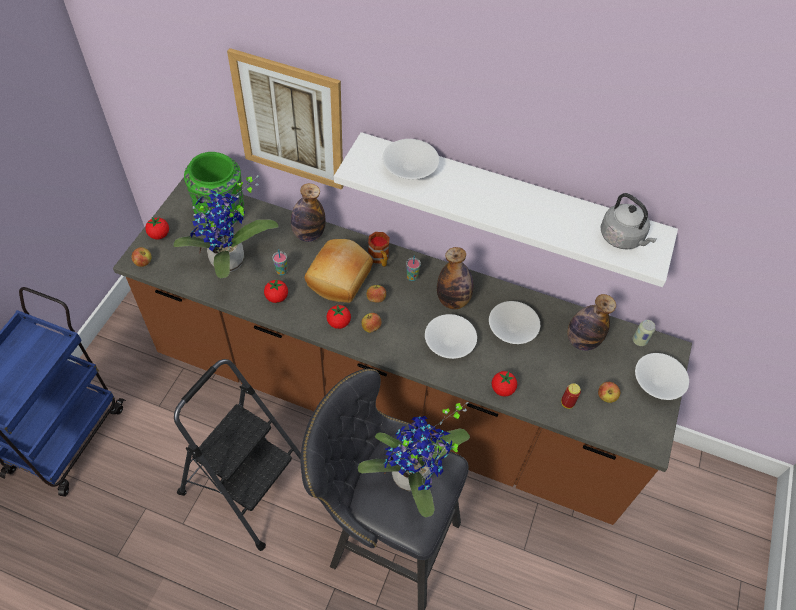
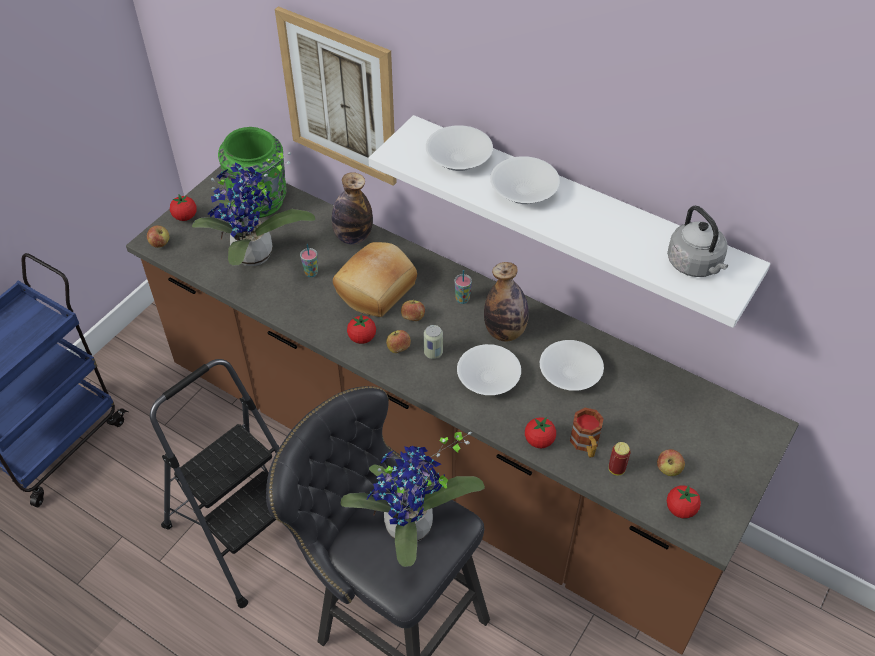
camera: 15 degrees right, 5 degrees down
(277, 297) = (298, 300): tomato -> tomato (680, 509)
(380, 259) = (429, 274): mug -> mug (586, 444)
(581, 341) = (654, 400): bottle -> none
(639, 340) = (729, 410): can -> can (433, 353)
(657, 382) = (740, 463): white bowl -> white bowl (523, 191)

